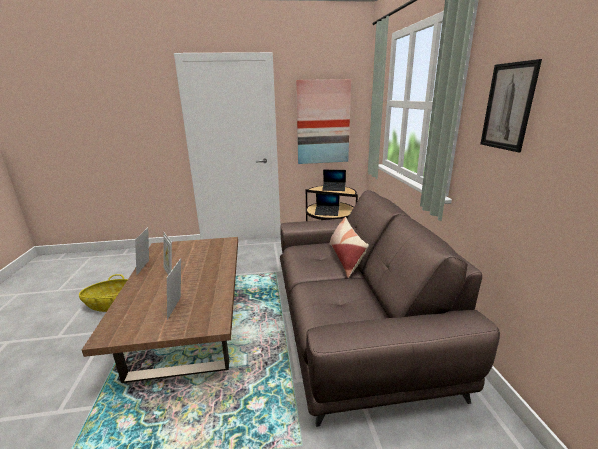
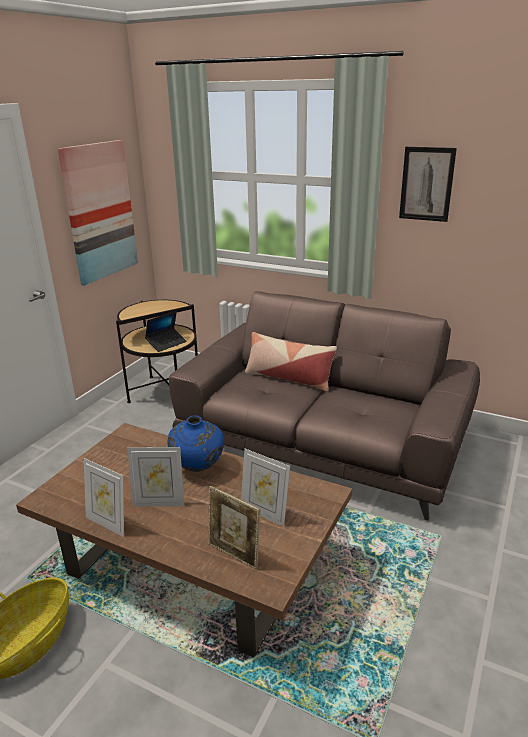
camera: 55 degrees left, 5 degrees up
(131, 312) = (234, 555): none -> picture frame
(210, 270) = (198, 468): none -> blue vase
(334, 189) = (150, 307): laptop -> none

